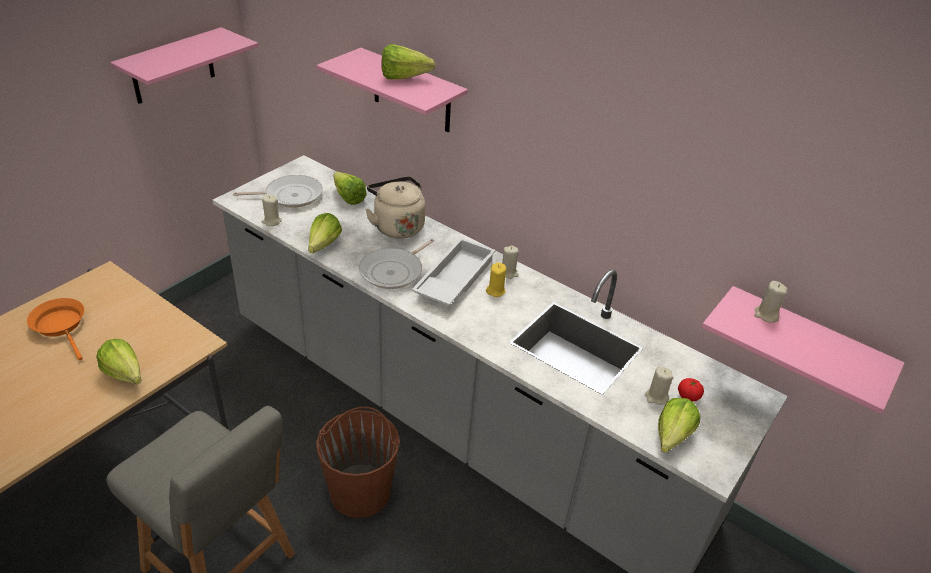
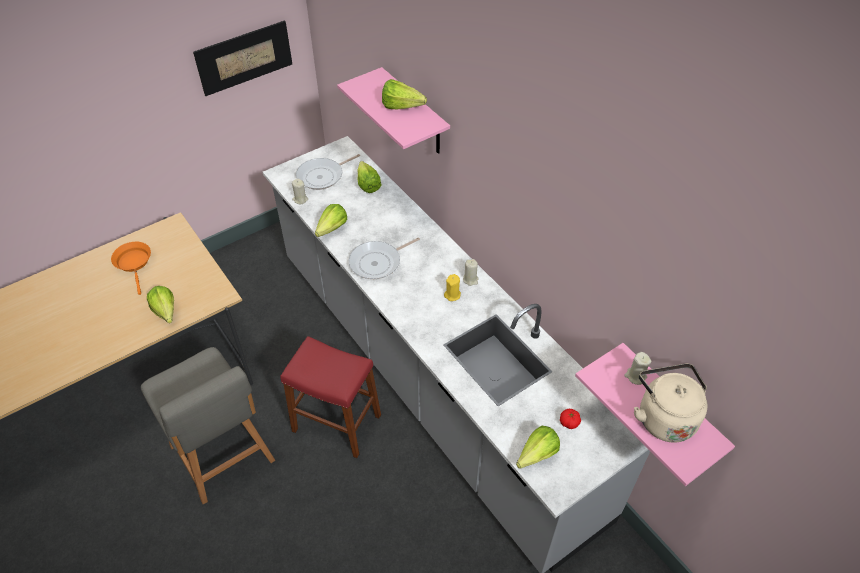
camera: 20 degrees right, 10 degrees up
(173, 66) = (244, 57): pink shelf -> picture
(290, 195) = (323, 176): frying pan -> frying pan turned 135 degrees clockwise
(360, 491) = (337, 423): brown bucket -> red stool
(397, 226) = (397, 219): beige kettle -> beige kettle (663, 417)
(453, 278) = (423, 277): white tray -> none
(656, 397) = (541, 418): beige candle -> none

